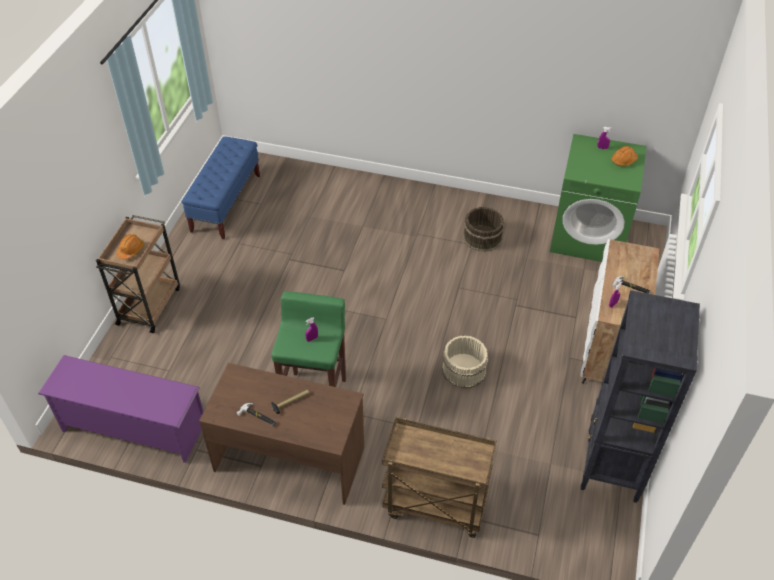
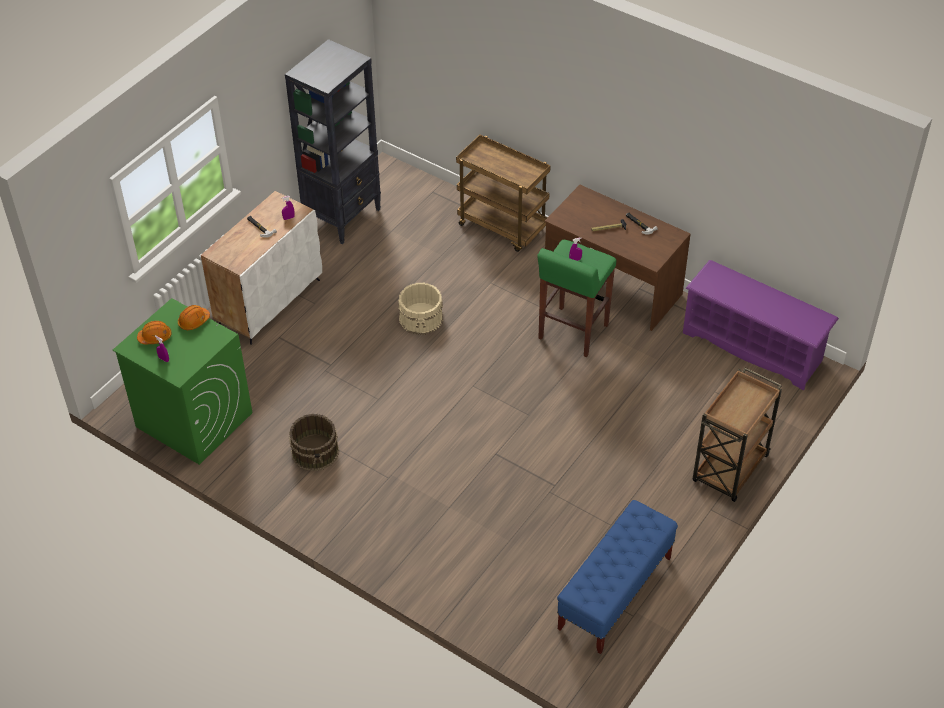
camera: 160 degrees left, 0 degrees up
(131, 250) = (742, 399): orange hard hat -> orange hard hat (194, 321)

